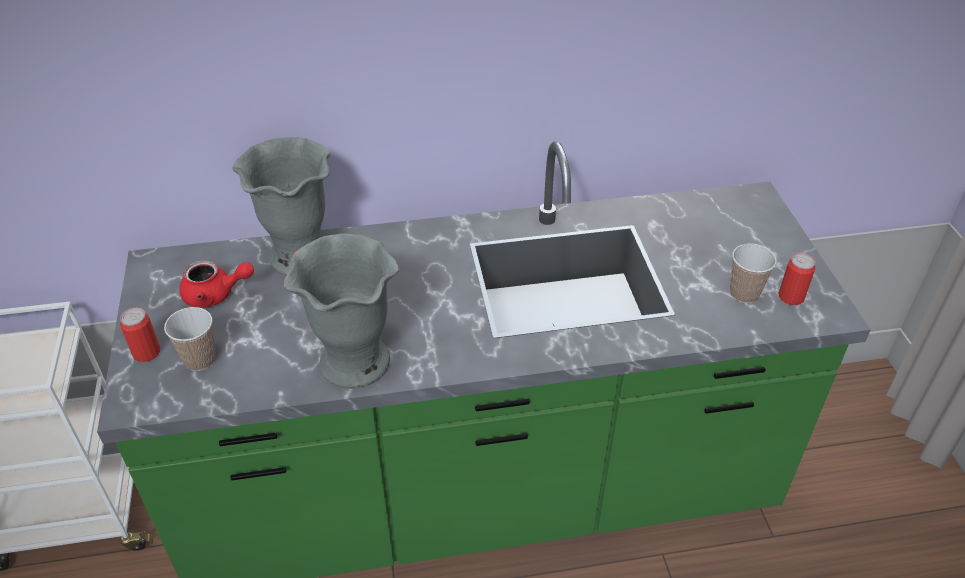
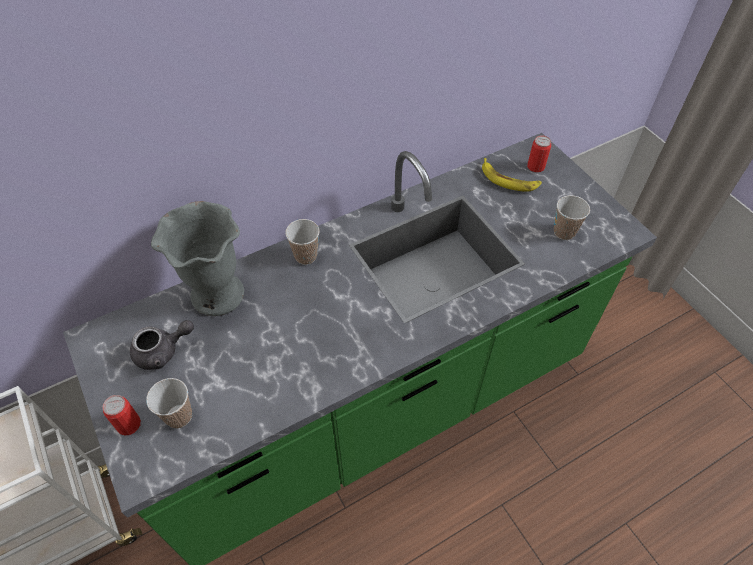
camera: 20 degrees left, 10 degrees up
(216, 295) = (163, 351): red teapot -> grey teapot
(354, 363) = (308, 378): grey vase -> none
(415, 243) = (305, 256): none -> cup
(700, 222) = (509, 180): none -> banana
(791, 297) = (596, 226): can -> can (535, 166)

